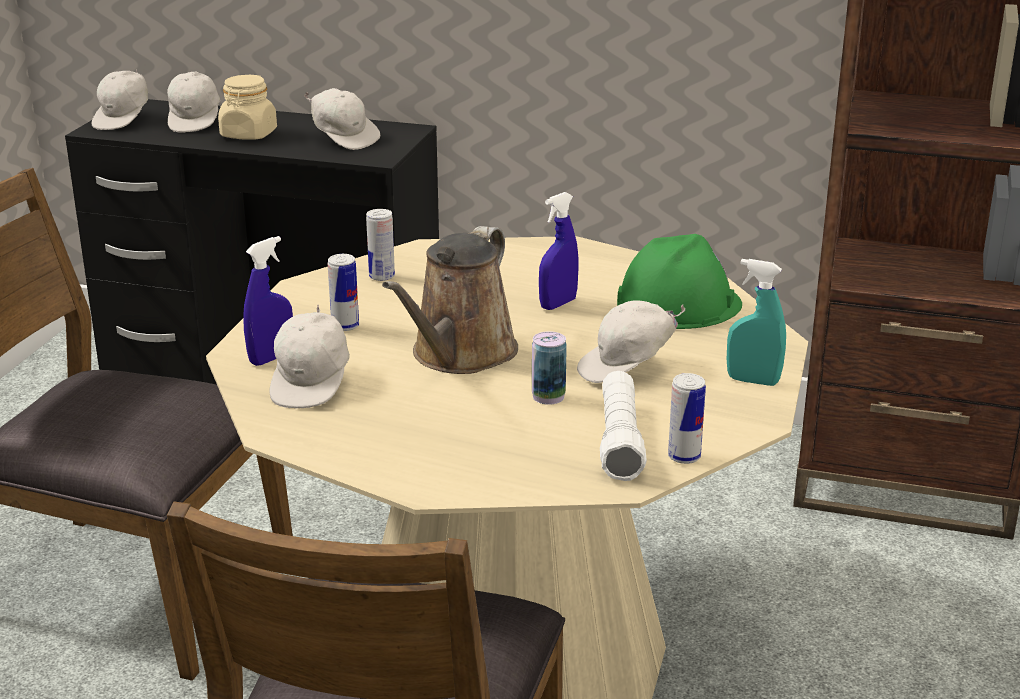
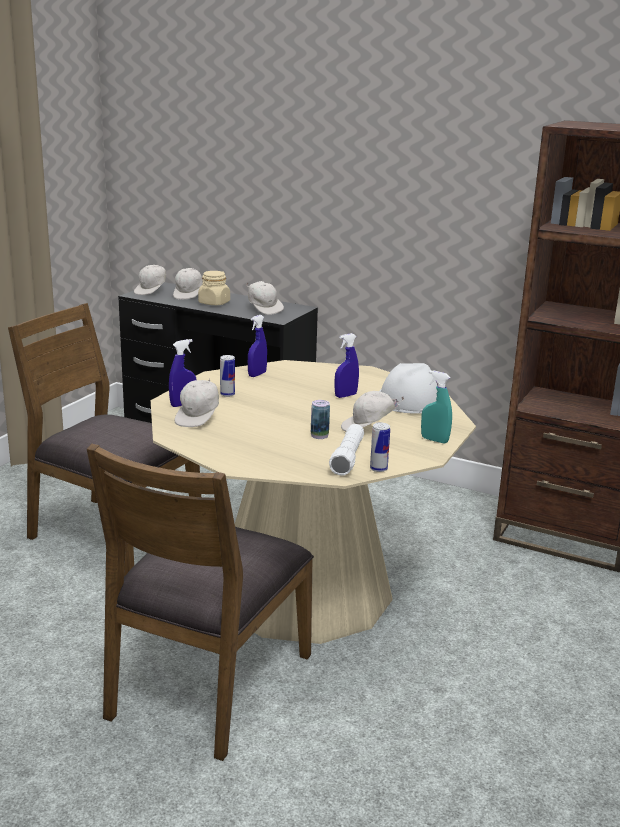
camera: 10 degrees right, 5 degrees down
(382, 276) = (257, 374): can -> blue spray bottle
(459, 355) = (281, 413): brown watering can -> none
(678, 303) = (412, 402): green hard hat -> white hard hat

